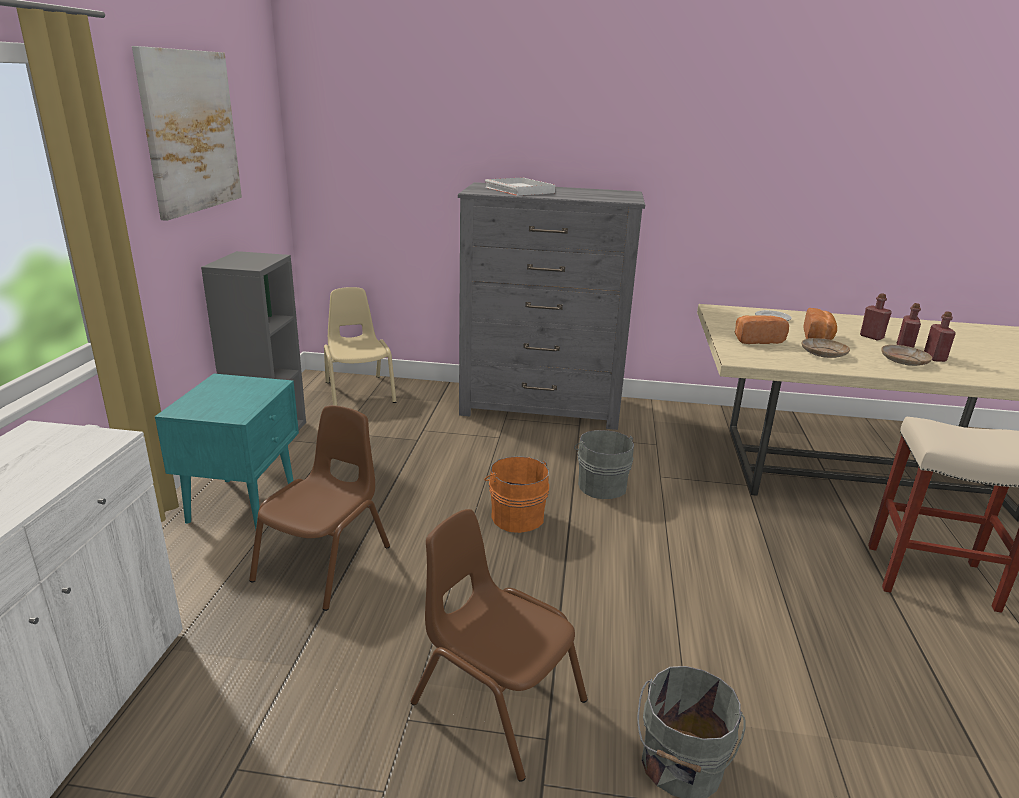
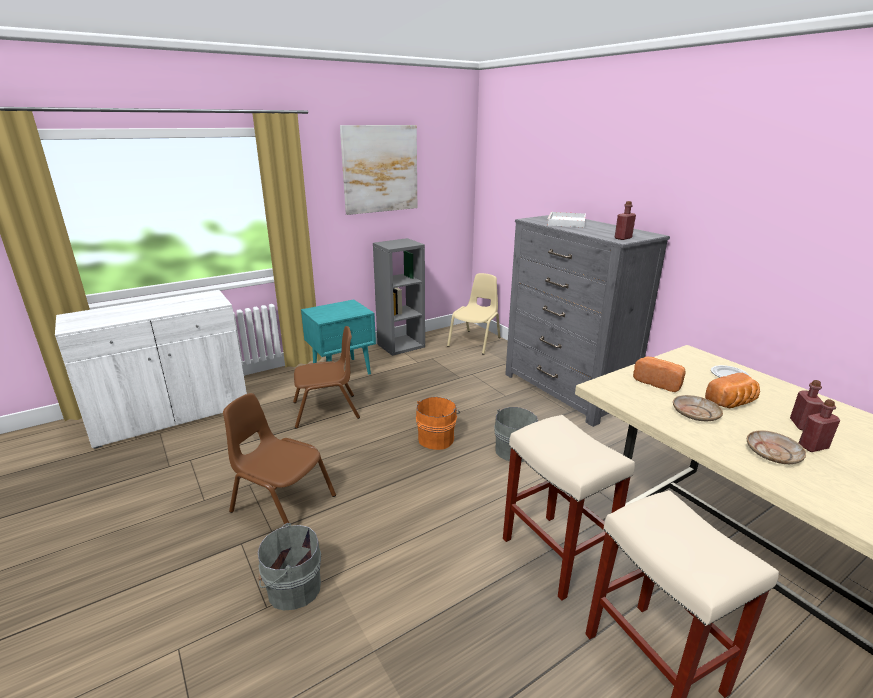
camera: 50 degrees right, 0 degrees up
(497, 702) = (283, 504): brown chair -> brown chair turned 60 degrees counterclockwise
(775, 551) = (554, 553): none -> beige stool
(934, 358) = (827, 468): red bottle -> red bottle (623, 238)

